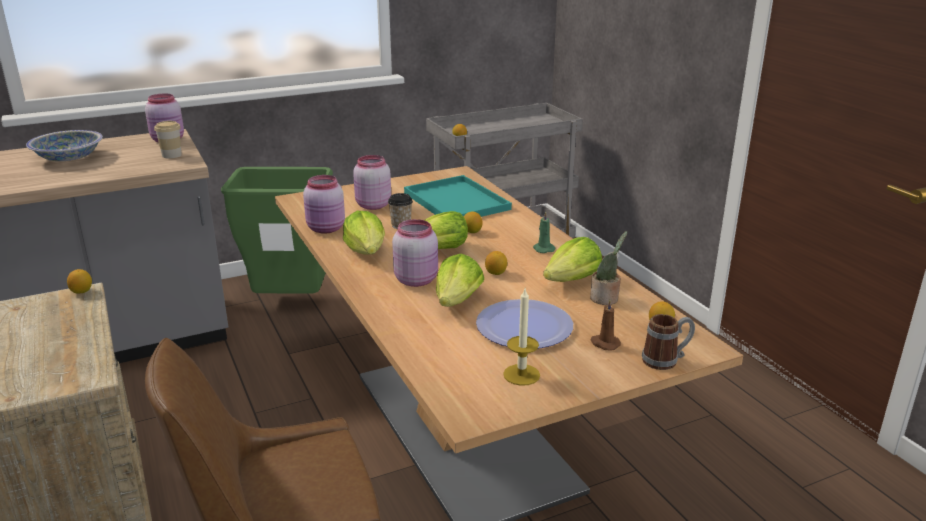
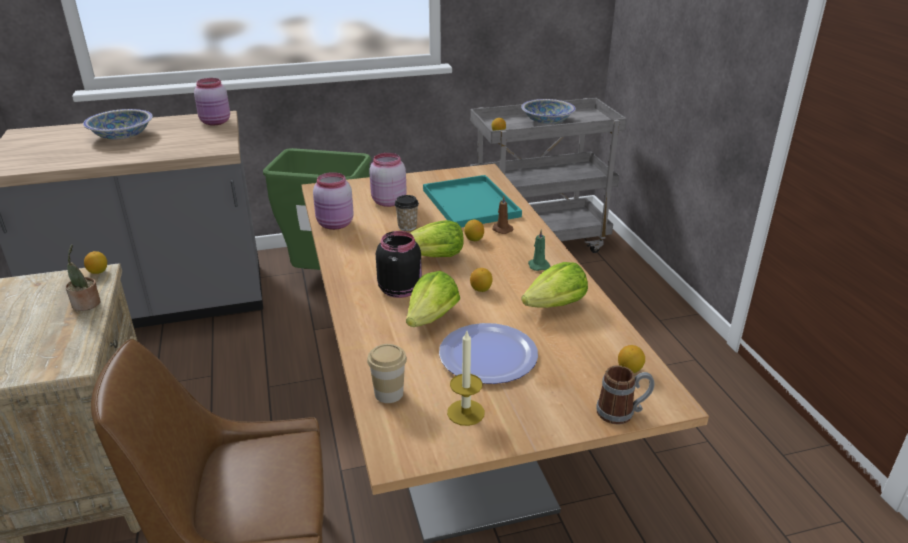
camera: 10 degrees right, 5 degrees up
(171, 155) = (212, 139): cup -> cup (389, 393)
(366, 251) = (364, 253): lettuce -> none
(416, 279) = (400, 289): pink jar -> black jar
(504, 126) = (547, 121): none -> bowl
(604, 343) = (563, 384): brown candle -> brown candle (501, 229)
(606, 299) = (583, 331): potted plant -> potted plant (86, 304)

